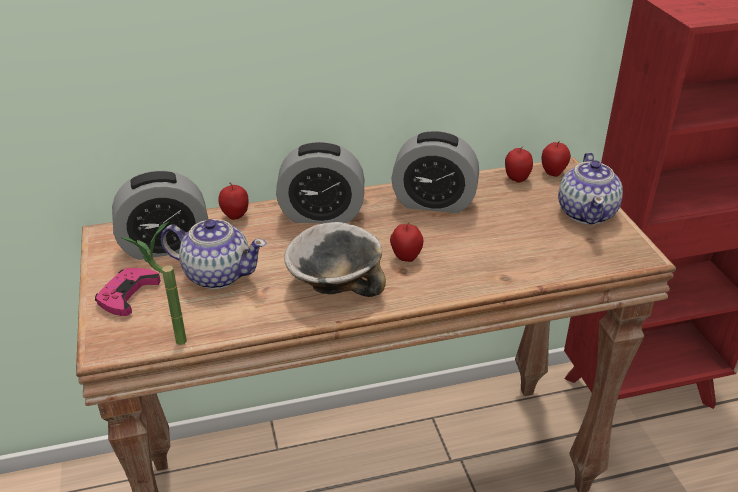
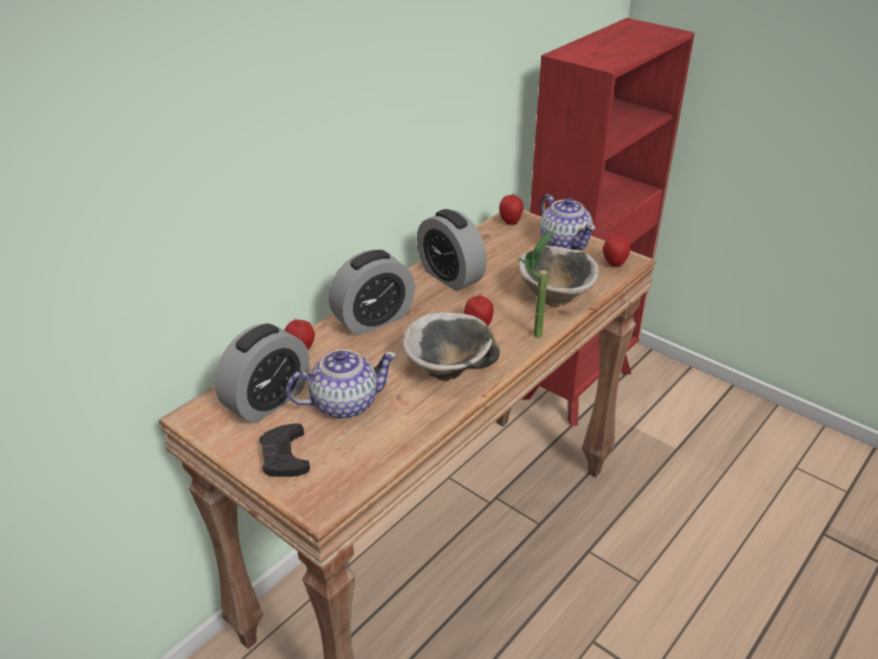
camera: 35 degrees left, 0 degrees up
(127, 295) = (284, 455): pink game controller -> black game controller
(169, 342) = (371, 474): potted plant -> potted plant (531, 339)
(434, 202) = (450, 276): alarm clock -> alarm clock turned 75 degrees clockwise
(516, 179) = (490, 235): apple -> apple (614, 264)
(516, 260) = (555, 296): none -> bowl

